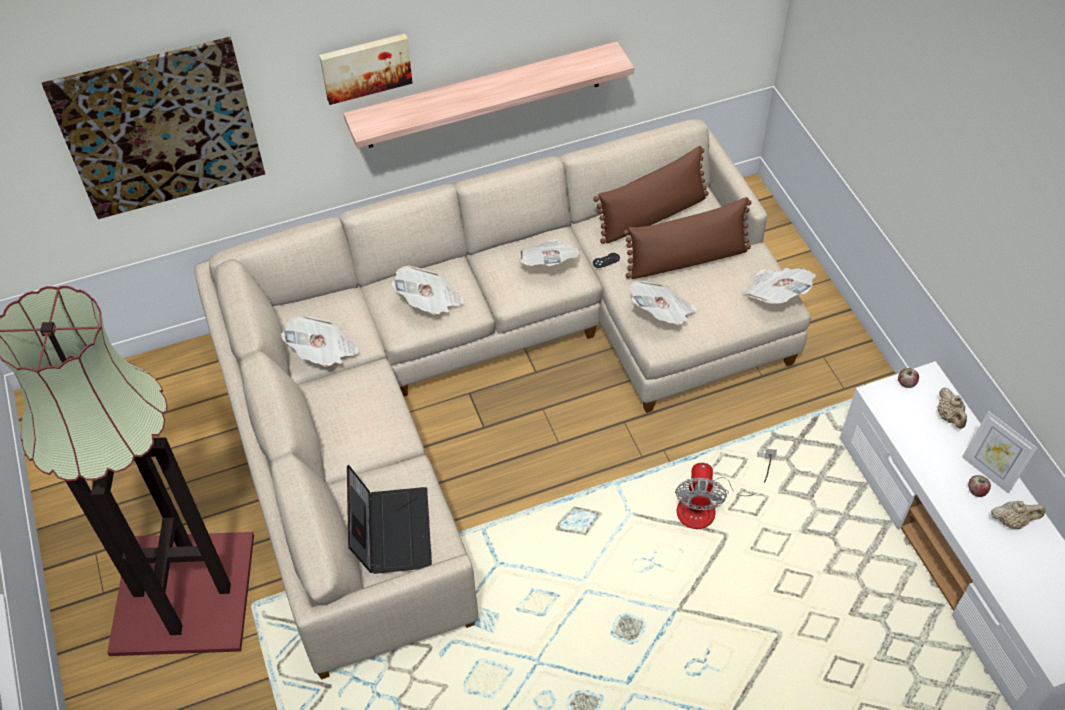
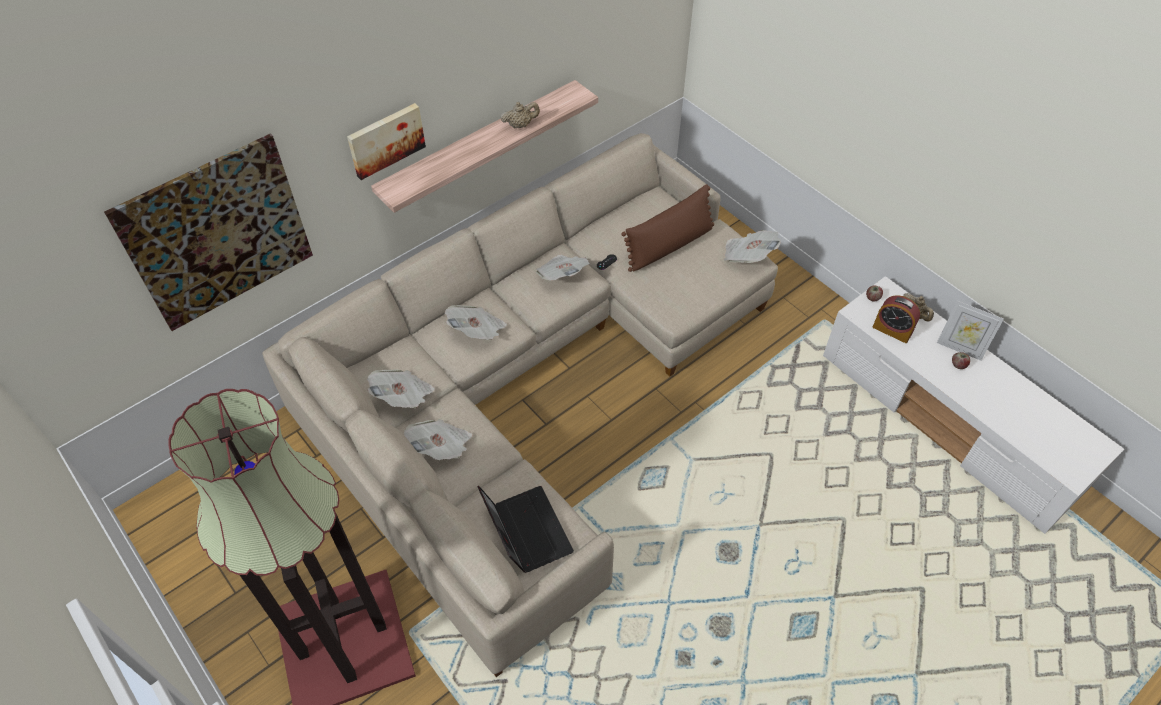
camera: 20 degrees left, 0 degrees up
(652, 215) = (627, 218): brown pillow -> none
(662, 314) = (669, 292): newspaper -> newspaper (441, 447)
(708, 506) = (748, 436): fan -> none
(912, 427) = (892, 330): none -> alarm clock
(1012, 521) = (993, 380): beige teapot -> beige teapot (520, 125)

